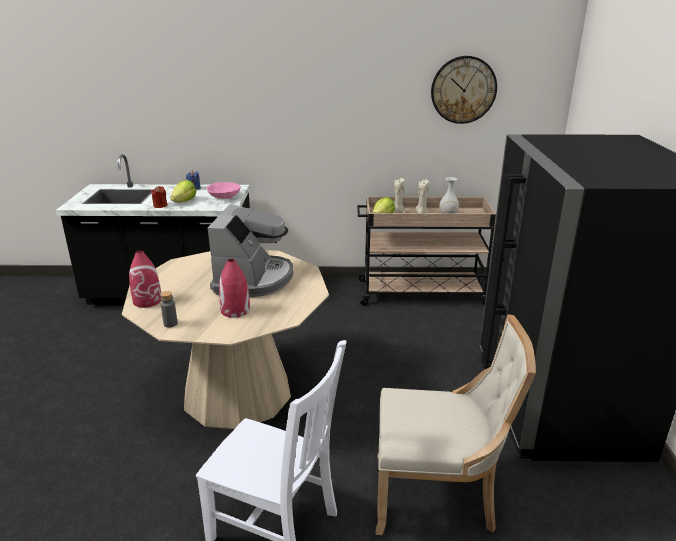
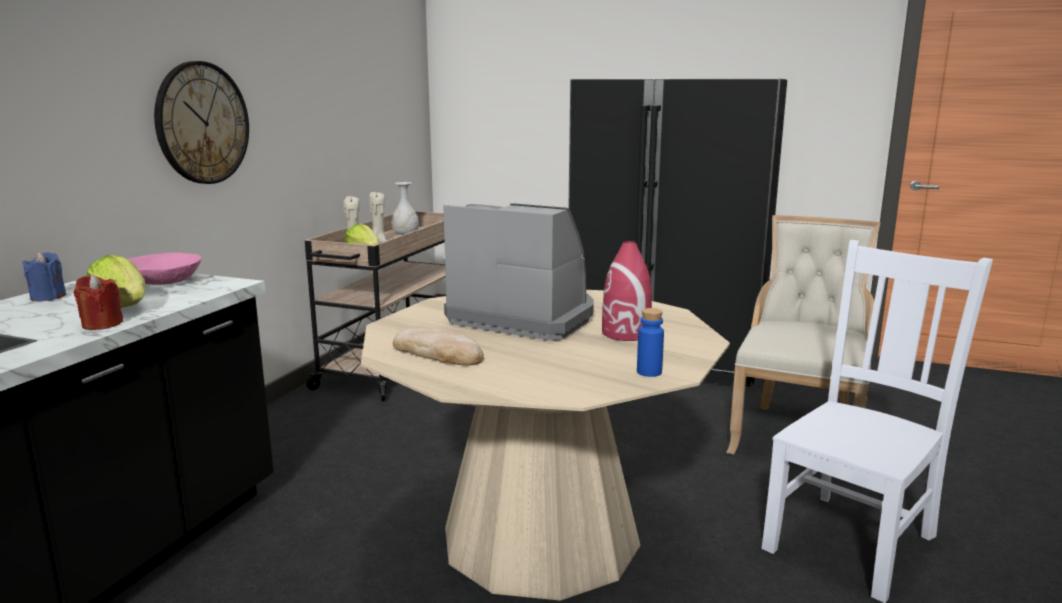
camera: 70 degrees left, 10 degrees down
(147, 301) = (543, 385): red vase -> none
(170, 324) = (649, 372): grey bottle -> blue bottle
(187, 271) = (438, 353): none -> bread
(463, 90) = (358, 67): wall clock -> wall clock (202, 123)

